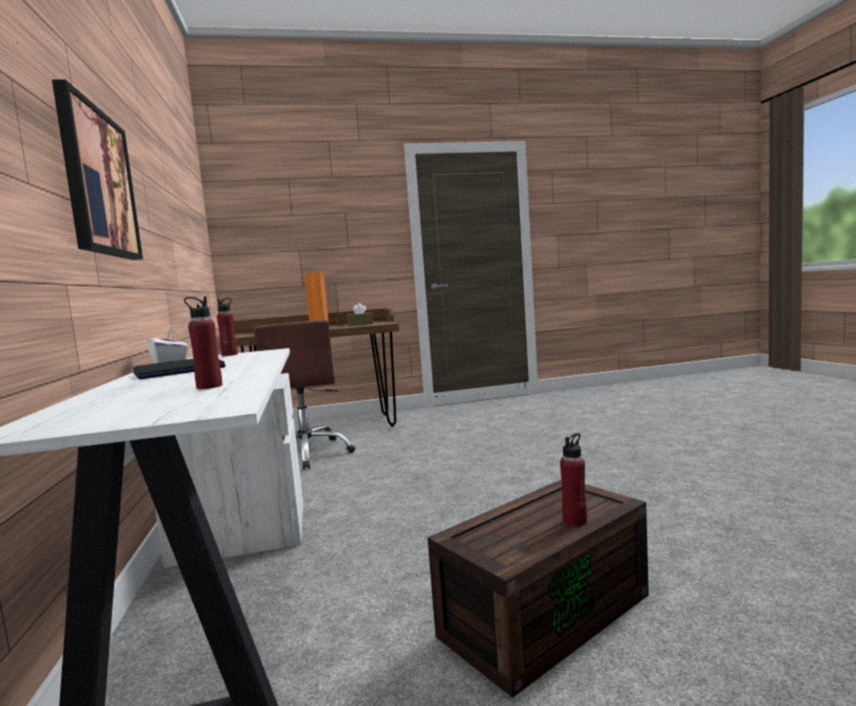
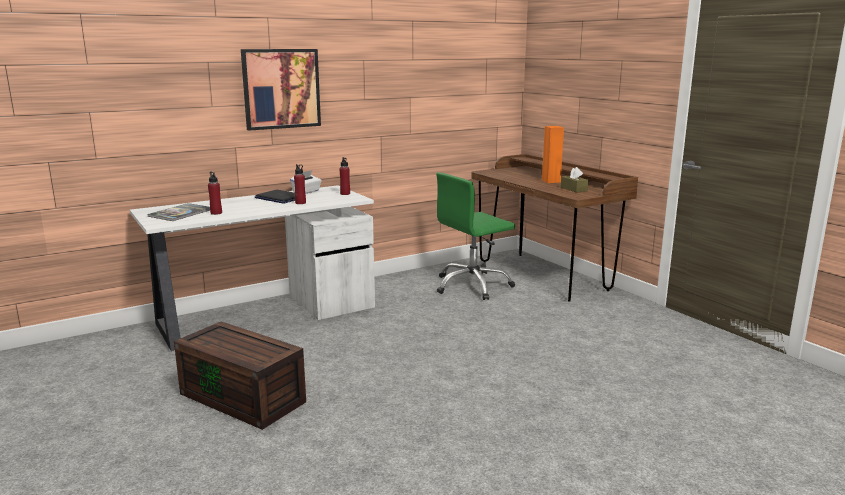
camera: 70 degrees right, 10 degrees up
(147, 404) = (180, 213): none -> book
(307, 454) = (472, 286): brown office chair -> green office chair
(575, 520) = (232, 352): red bottle -> red bottle (300, 203)

